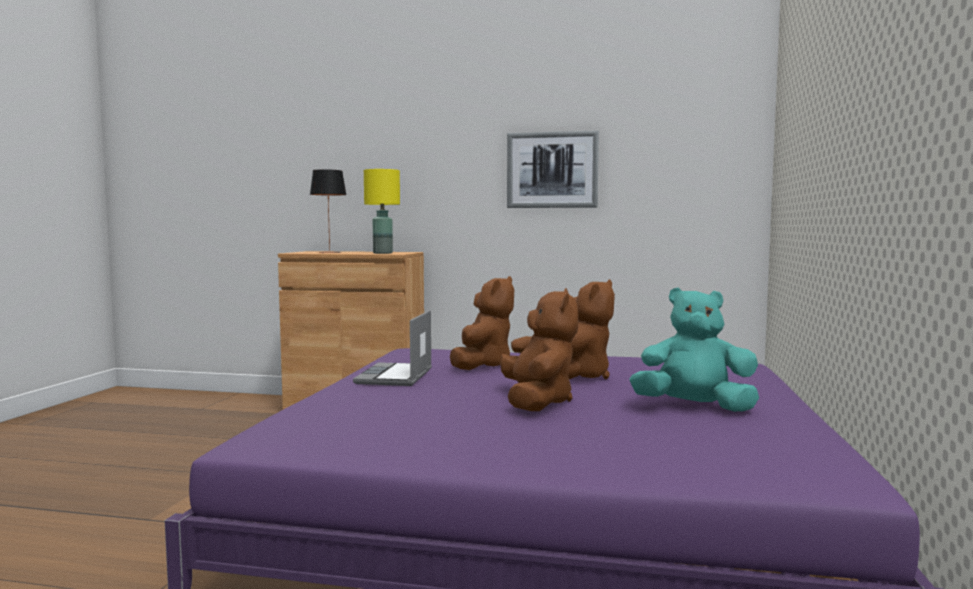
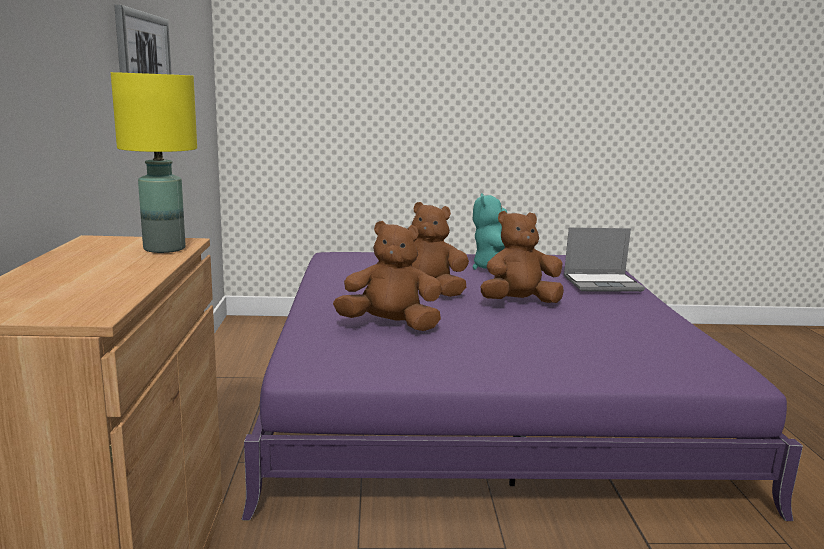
camera: 105 degrees left, 10 degrees up
(329, 252) = (99, 284): table lamp -> none
(395, 377) = (473, 358): laptop -> laptop (603, 284)

